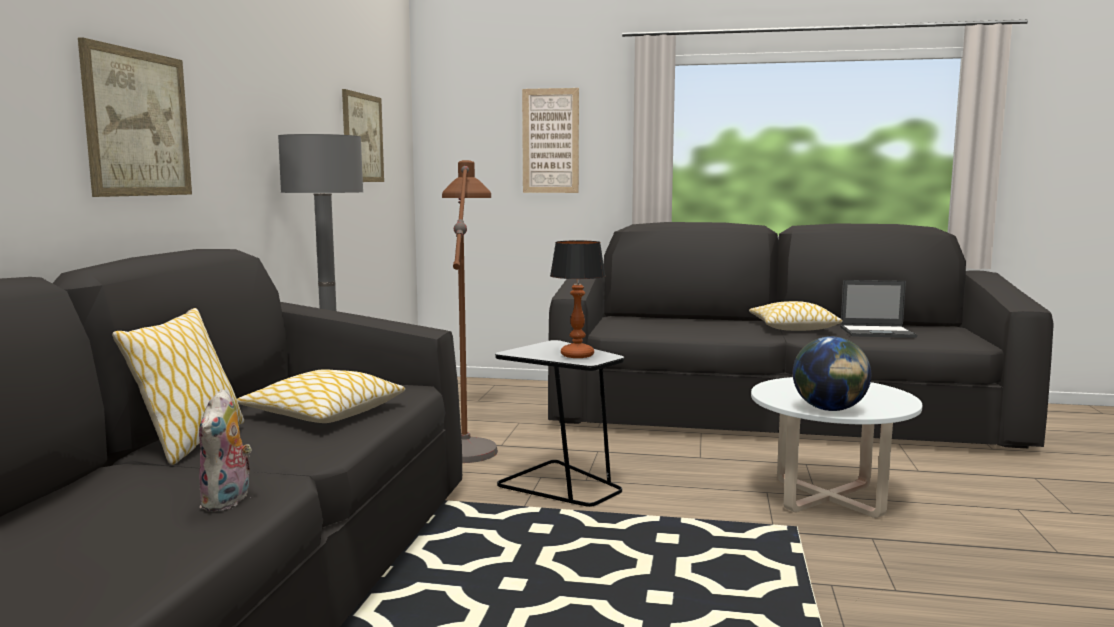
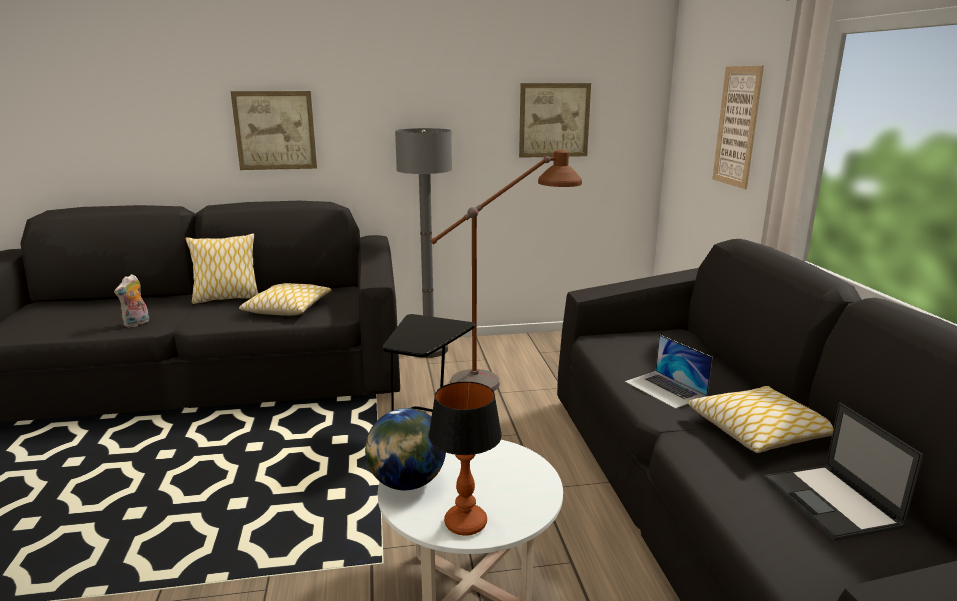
camera: 70 degrees right, 10 degrees up
(228, 501) = (137, 324): plush toy -> plush toy turned 45 degrees counterclockwise
(576, 355) = (416, 337): table lamp -> table lamp (465, 523)
(719, 331) = (665, 389): none -> laptop

